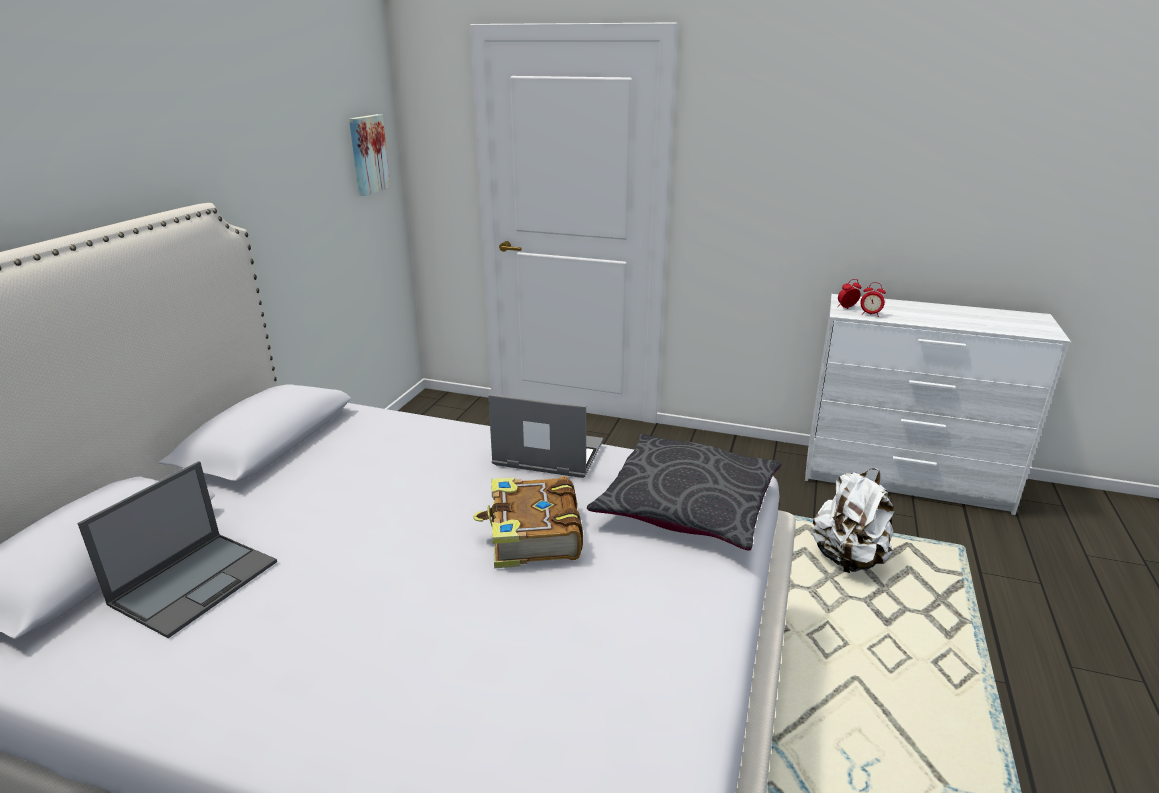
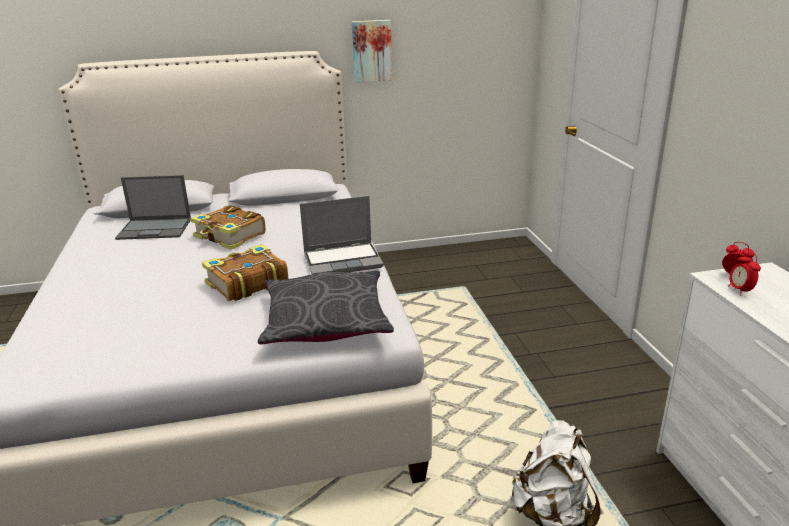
camera: 60 degrees right, 0 degrees up
(351, 515) = (230, 236): none -> book
(367, 154) = (493, 36): picture -> picture (371, 51)
(546, 455) = (343, 261): laptop -> laptop turned 90 degrees clockwise

